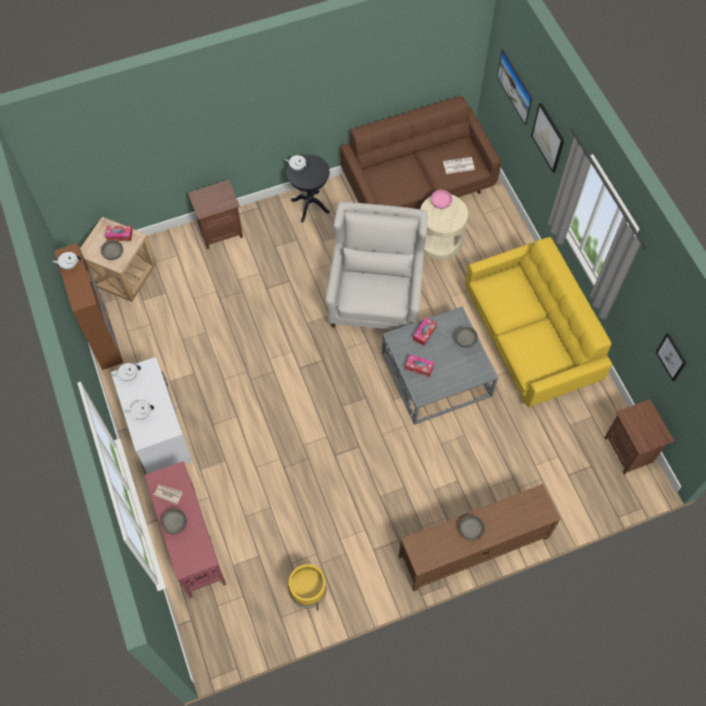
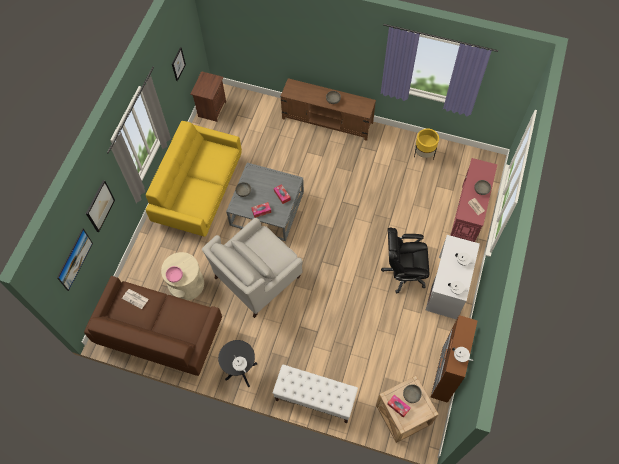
camera: 140 degrees left, 0 degrees up
(220, 231) = (315, 398): brown nightstand -> white bench
(221, 412) = (403, 272): none -> black office chair

